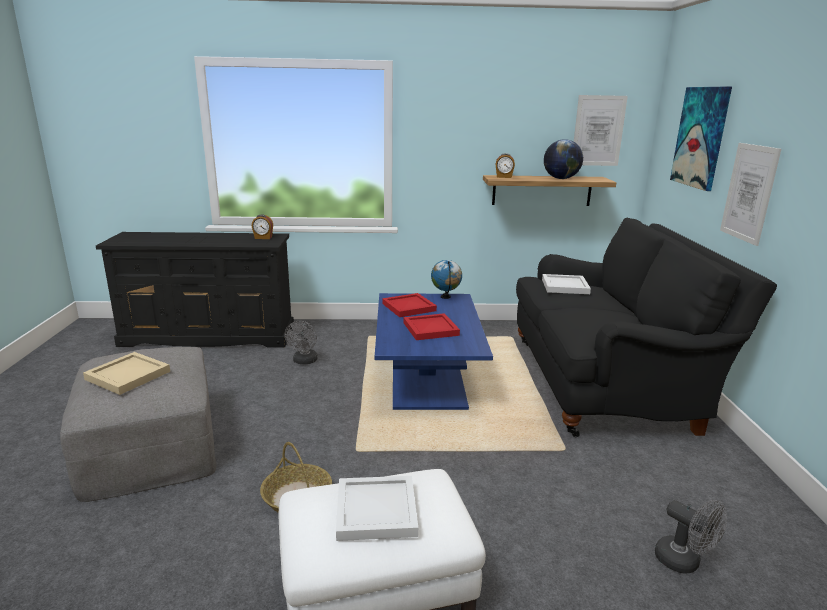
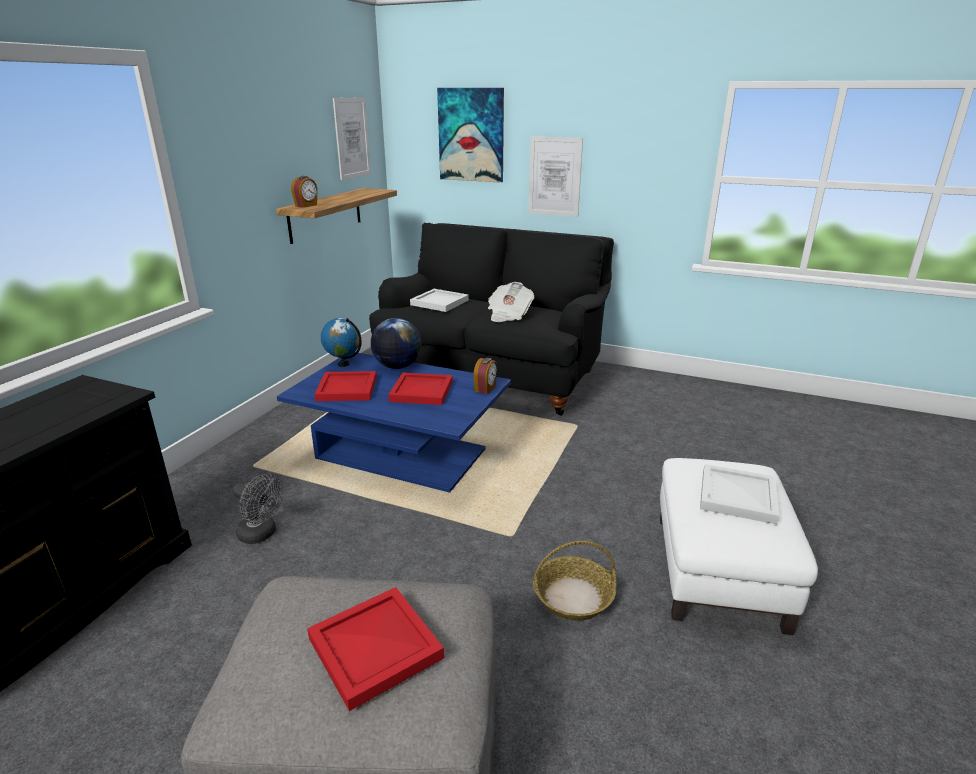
camera: 65 degrees left, 5 degrees up
(128, 375) = (373, 648): beige tray -> red tray
(263, 238) = (71, 396): alarm clock -> alarm clock (486, 389)
(561, 178) = (352, 196): globe -> globe (397, 366)
(584, 315) = (508, 315): none -> newspaper
(684, 562) = (715, 430): grey fan -> none

